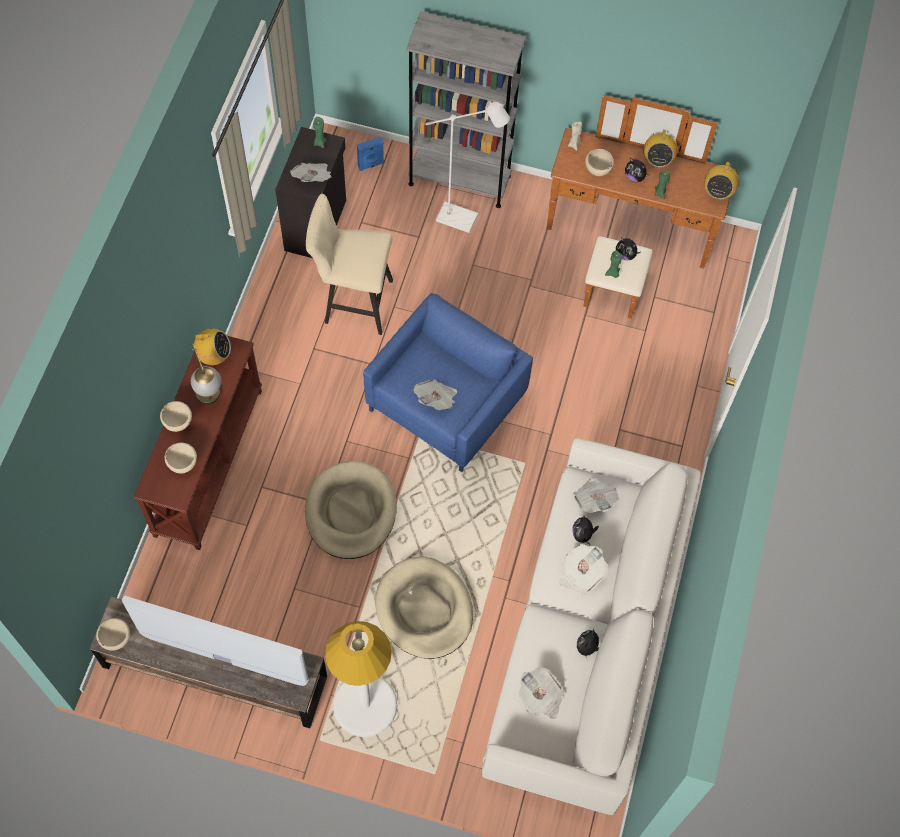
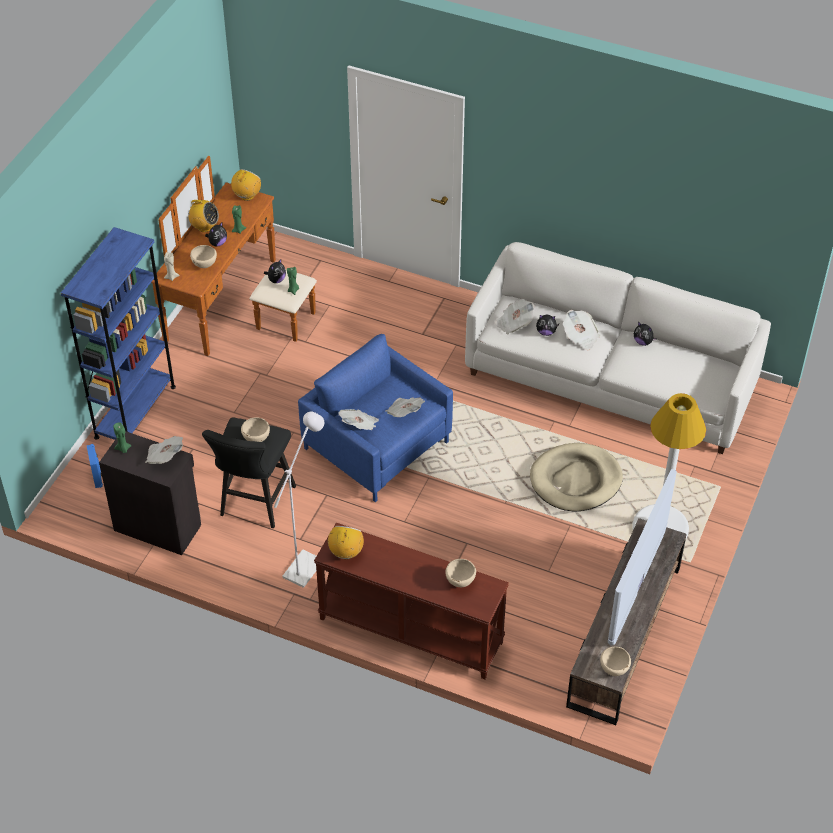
camera: 80 degrees left, 15 degrees down
(178, 423) = (415, 584): beige bowl -> beige bowl (256, 439)
(211, 401) = (395, 557): table lamp -> none
(350, 512) = (477, 524): beige dog bed -> none
(353, 302) = (254, 504): beige stool -> black stool
(459, 180) = (135, 412): grey bookcase -> blue bookcase
(464, 220) = (182, 413): white floor lamp -> white floor lamp (307, 563)
(540, 697) = (684, 374): newspaper -> newspaper (359, 426)
(717, 192) = (247, 196): radio -> radio turned 90 degrees counterclockwise

